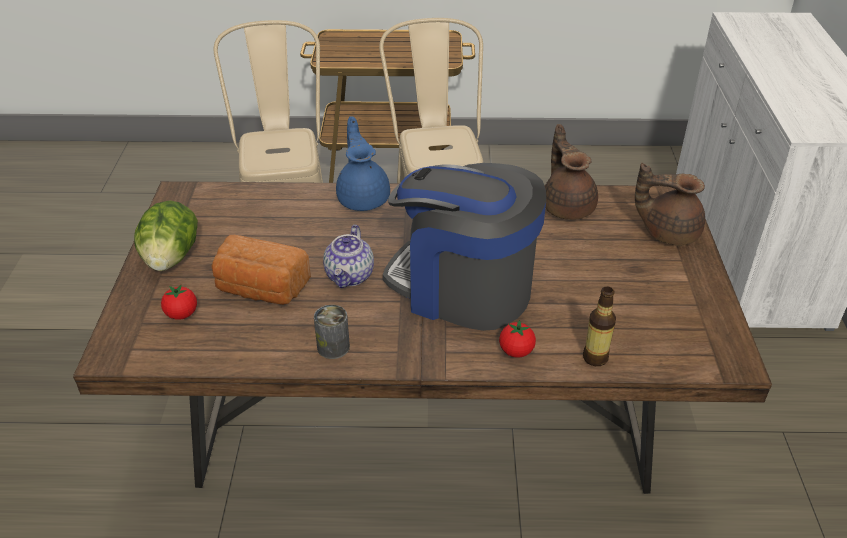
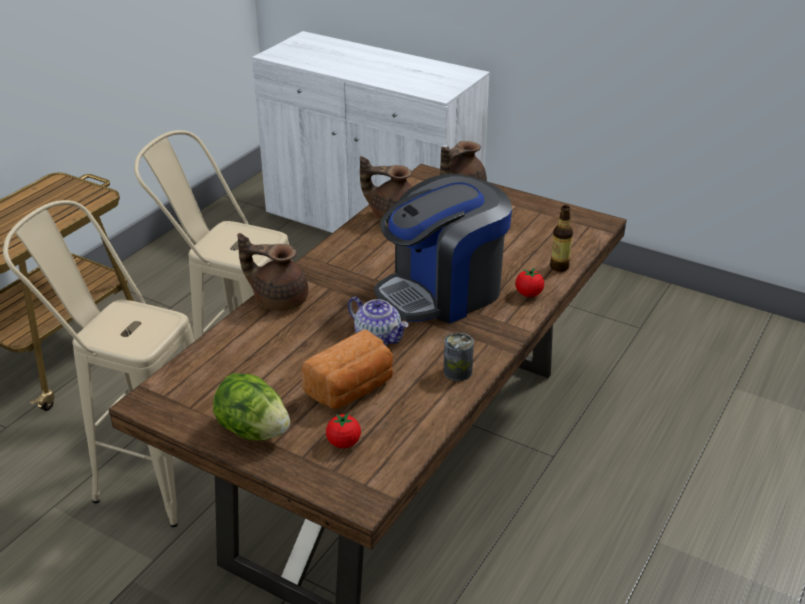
camera: 60 degrees left, 5 degrees down
(363, 198) = (279, 299): blue teapot -> brown teapot

